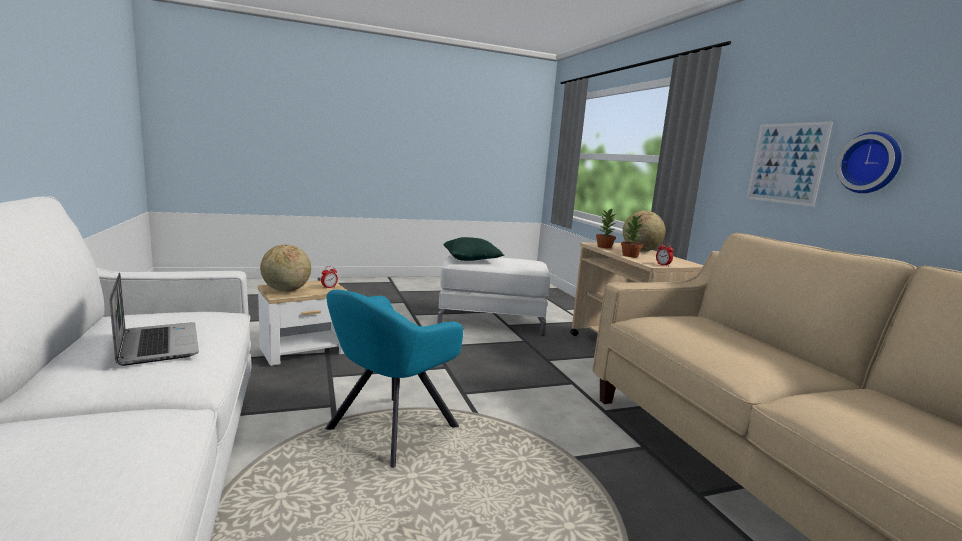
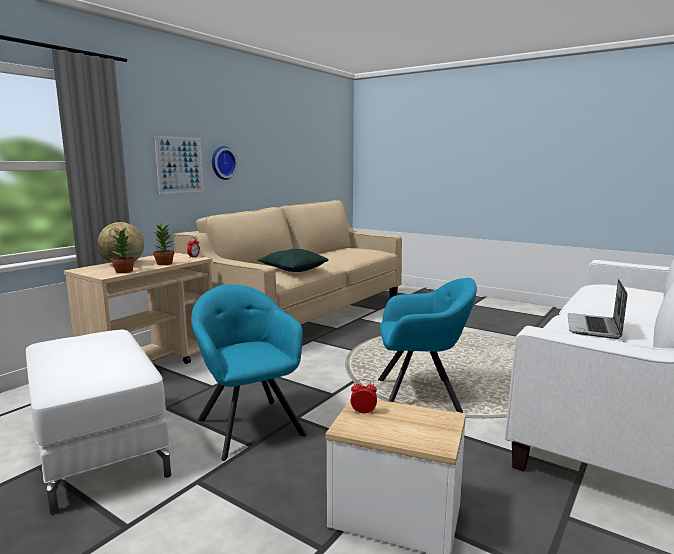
camera: 125 degrees left, 0 degrees up
(286, 290) = (427, 425): globe -> none
(461, 352) = (248, 425): none -> turquoise armchair
(472, 259) = (97, 367): green pillow -> green pillow (293, 270)

